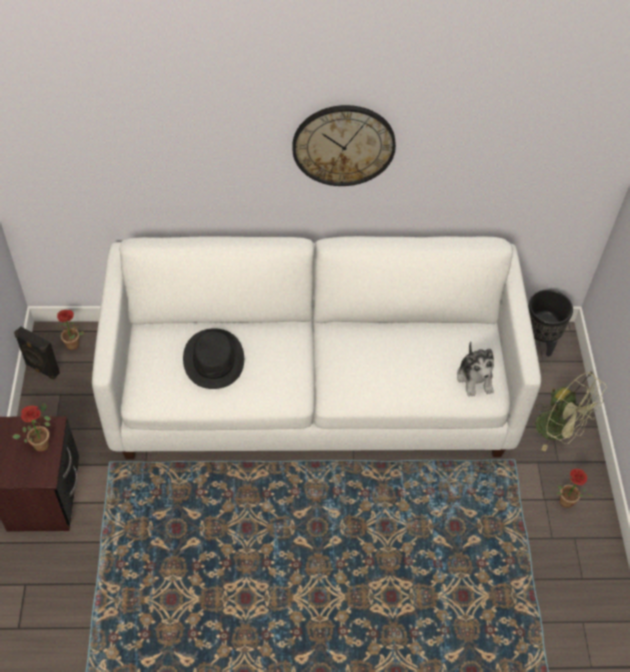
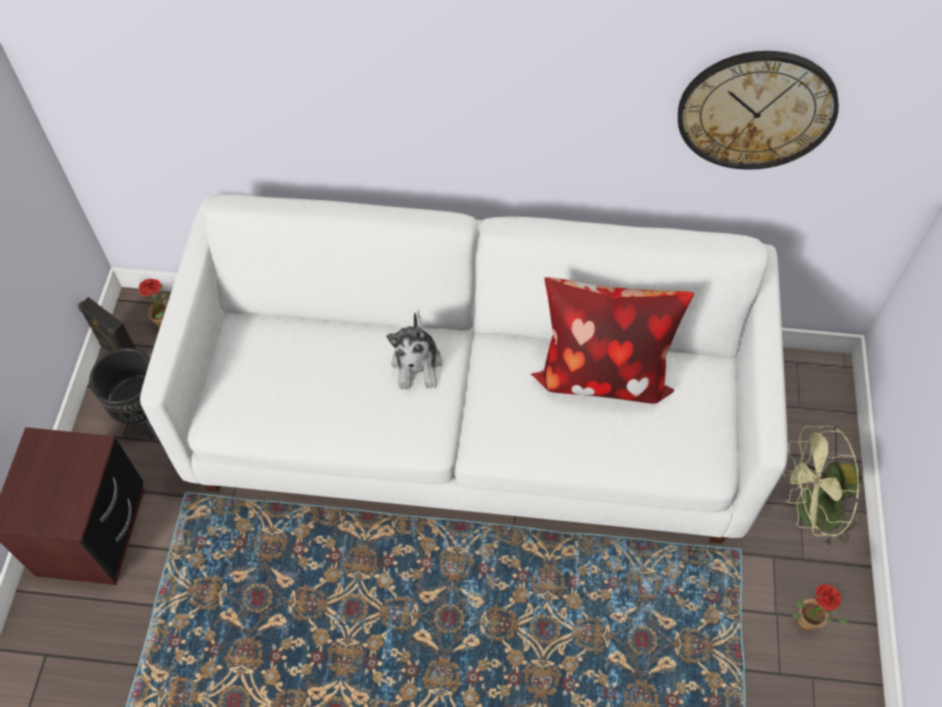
camera: 10 degrees right, 5 degrees up
(42, 442) = (74, 470): potted plant -> none
(214, 359) = (324, 375): black hat -> none
(343, 145) = (526, 84): wall clock -> wall clock (756, 110)
(407, 340) = (601, 372): none -> pillow
(475, 378) = (692, 439): plush toy -> plush toy (417, 364)
(538, 342) = (796, 380): black planter -> black planter (146, 417)
(558, 430) = (809, 513): green fan -> green fan turned 120 degrees clockwise

